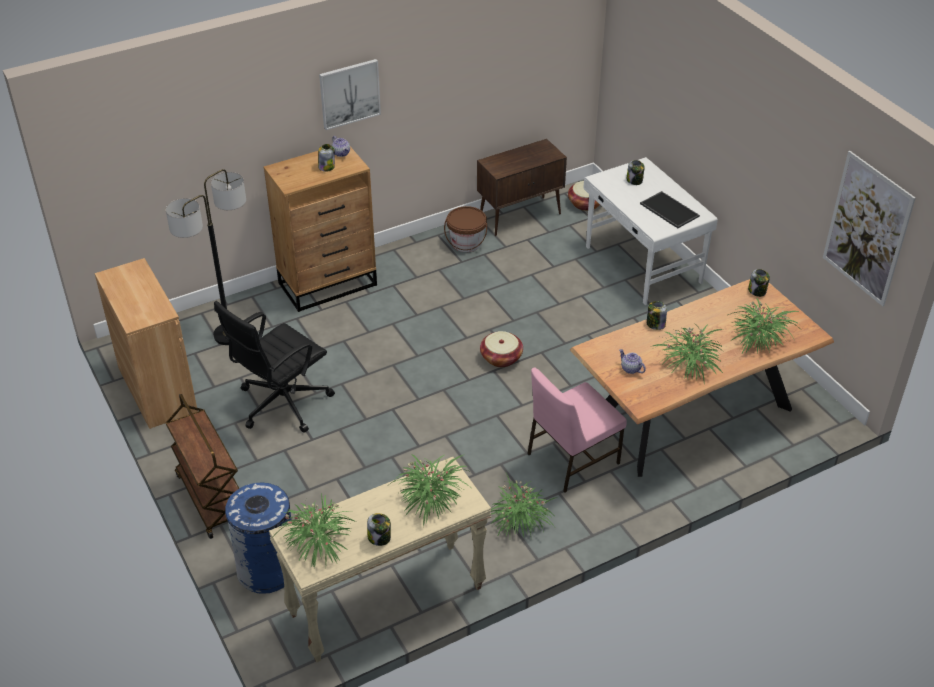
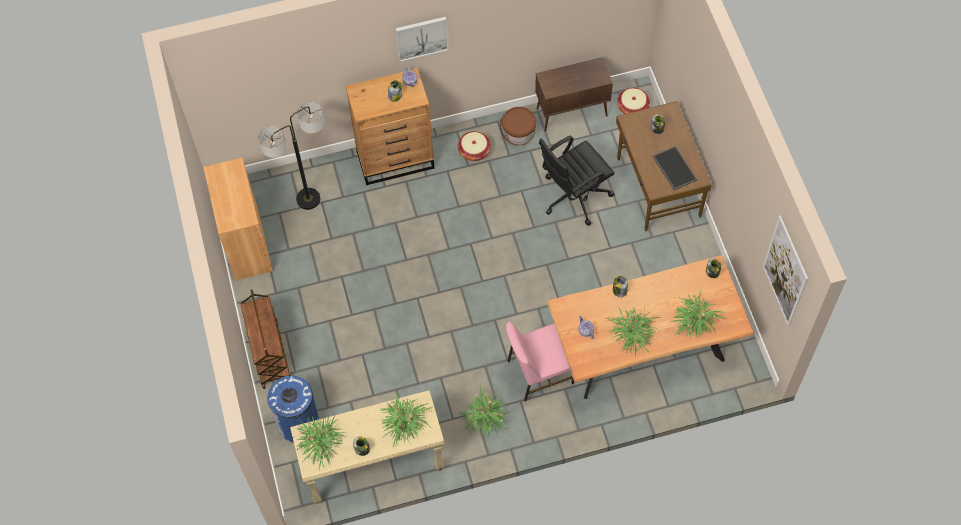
camera: 15 degrees right, 20 degrees up
(281, 404) = (335, 276): black office chair -> black office chair (573, 196)
(501, 358) = (513, 264): basket -> basket (474, 151)
(642, 265) = (657, 187): white desk -> brown desk

